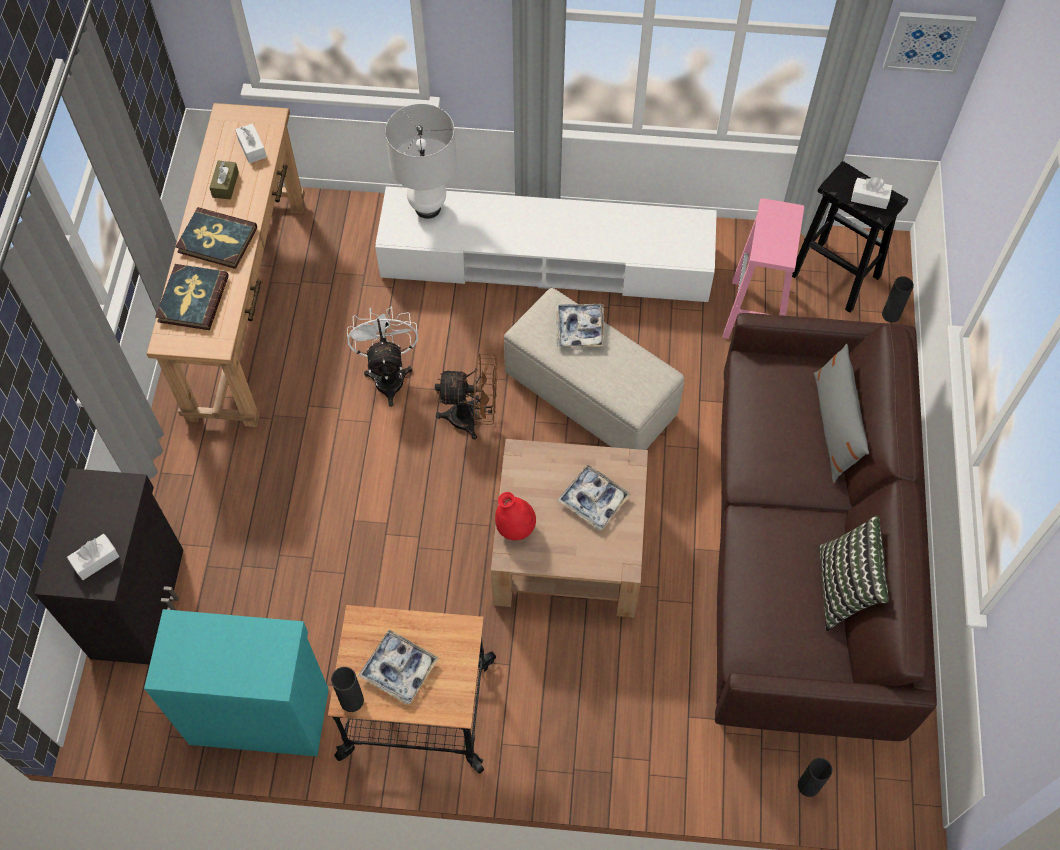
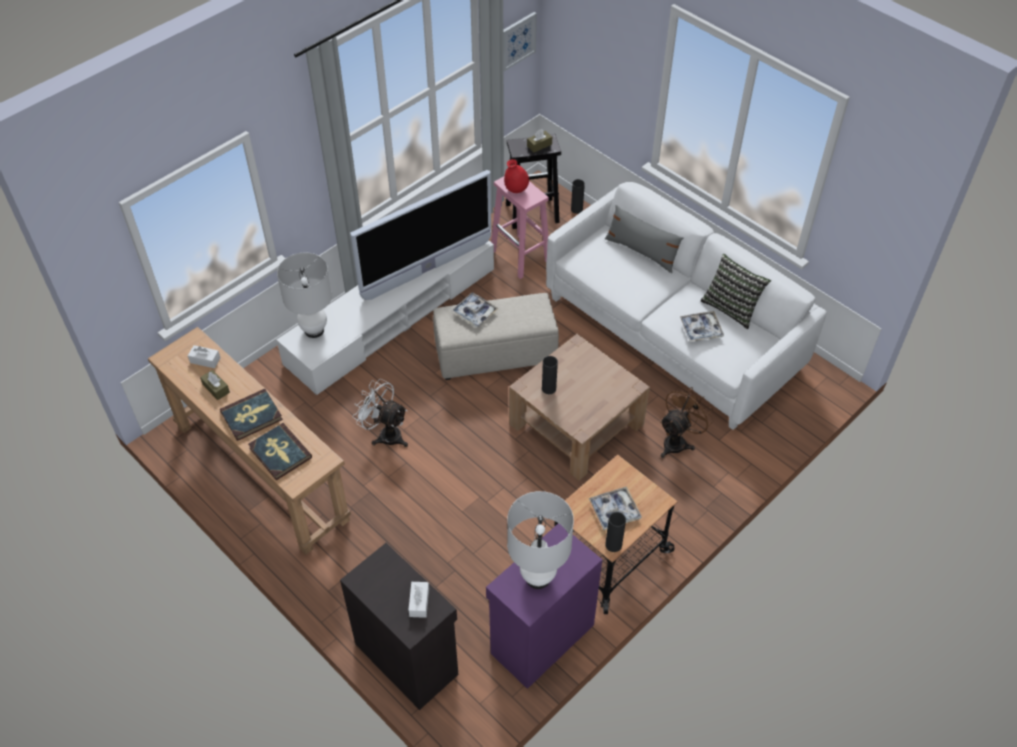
camera: 50 degrees left, 10 degrees down
(213, 652) = (538, 578): none -> white table lamp
(259, 714) = (540, 638): turquoise cabinet -> purple cabinet
(472, 418) = (455, 414): brown fan -> brown fan (678, 441)
(515, 528) = (567, 417): red vase -> red vase (516, 190)
(593, 500) = (584, 374): tray -> tray (701, 329)
(610, 241) = (427, 270): none -> television
(802, 553) = (673, 333): brown sofa -> white sofa
(808, 785) = (797, 417): black vase -> black vase (549, 388)
(869, 198) = (539, 145): white tissue box -> brown tissue box

